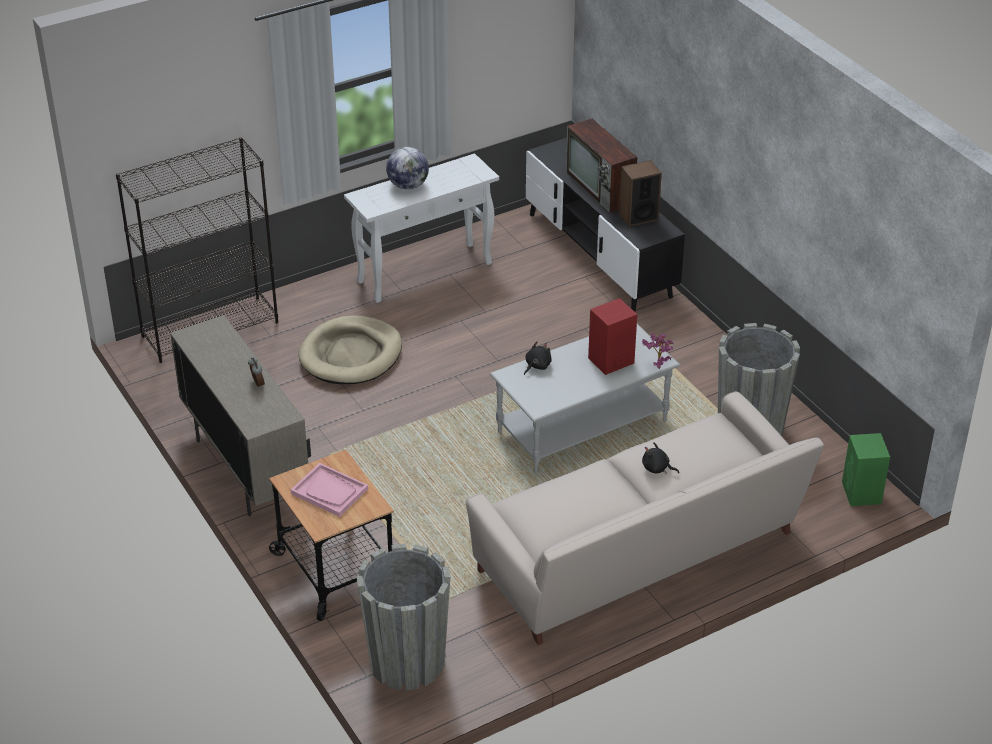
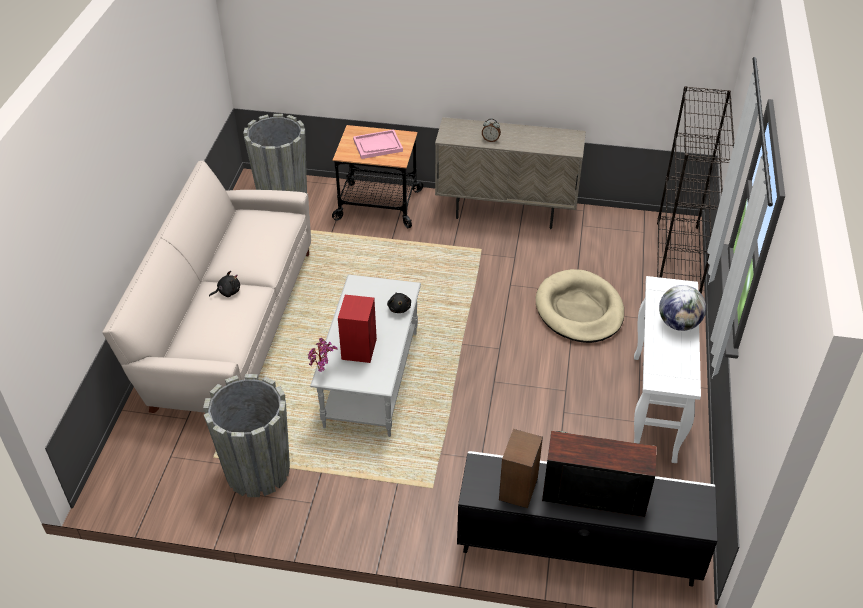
camera: 130 degrees right, 5 degrees up
(861, 493) = (123, 483): green speaker -> none

